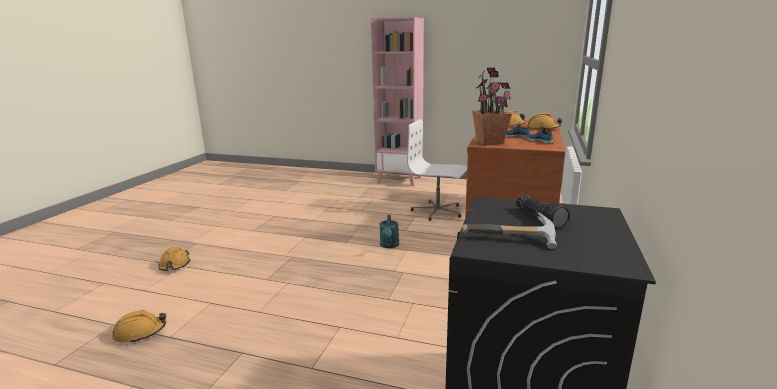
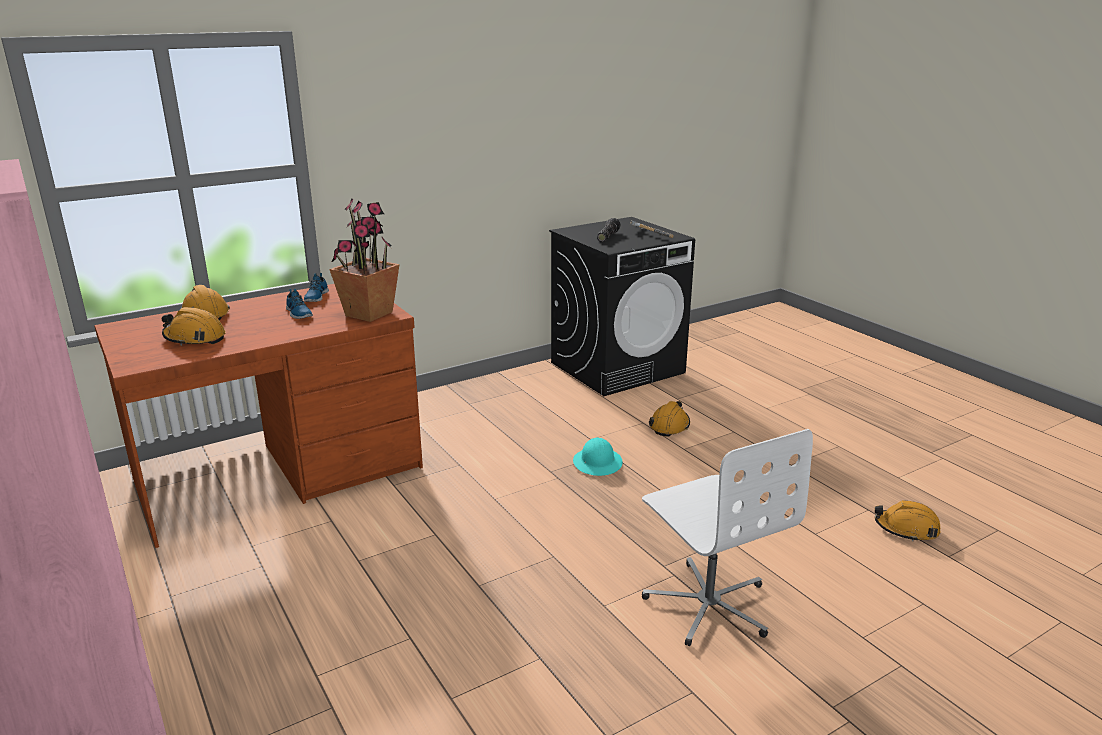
camera: 140 degrees left, 5 degrees up
(175, 265) = (877, 646): orange hard hat -> orange hard hat (669, 426)
(384, 289) = (598, 463): none -> turquoise hard hat
(389, 245) = (504, 517): turquoise watering can -> none
(437, 211) = (308, 551): white office chair -> white office chair (708, 604)

